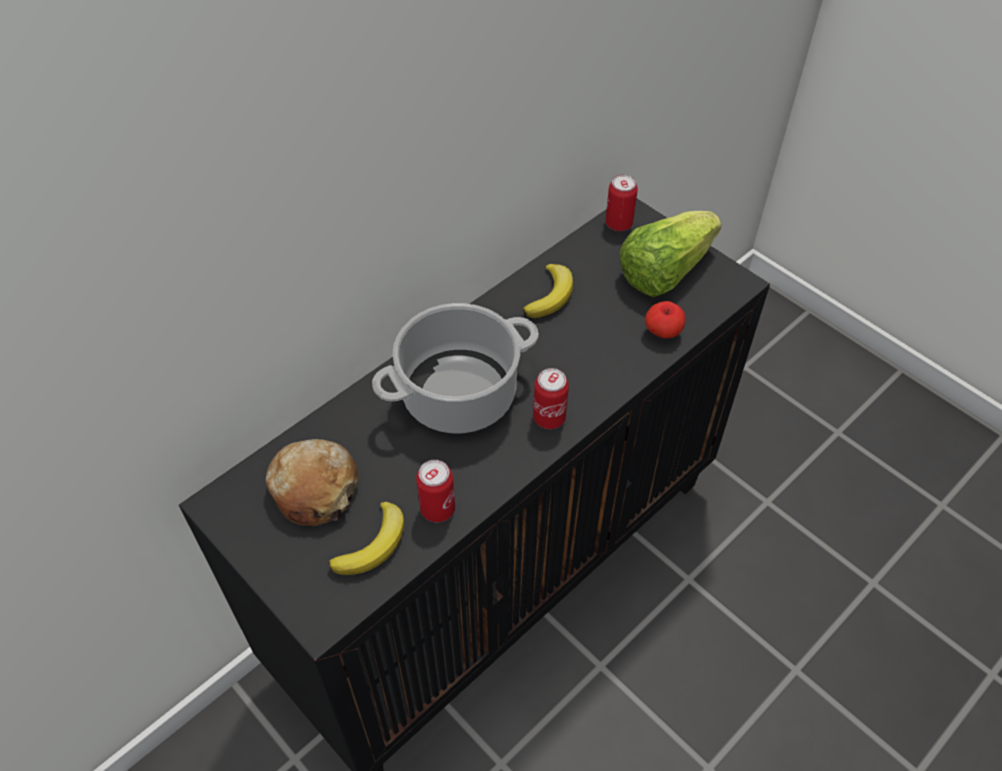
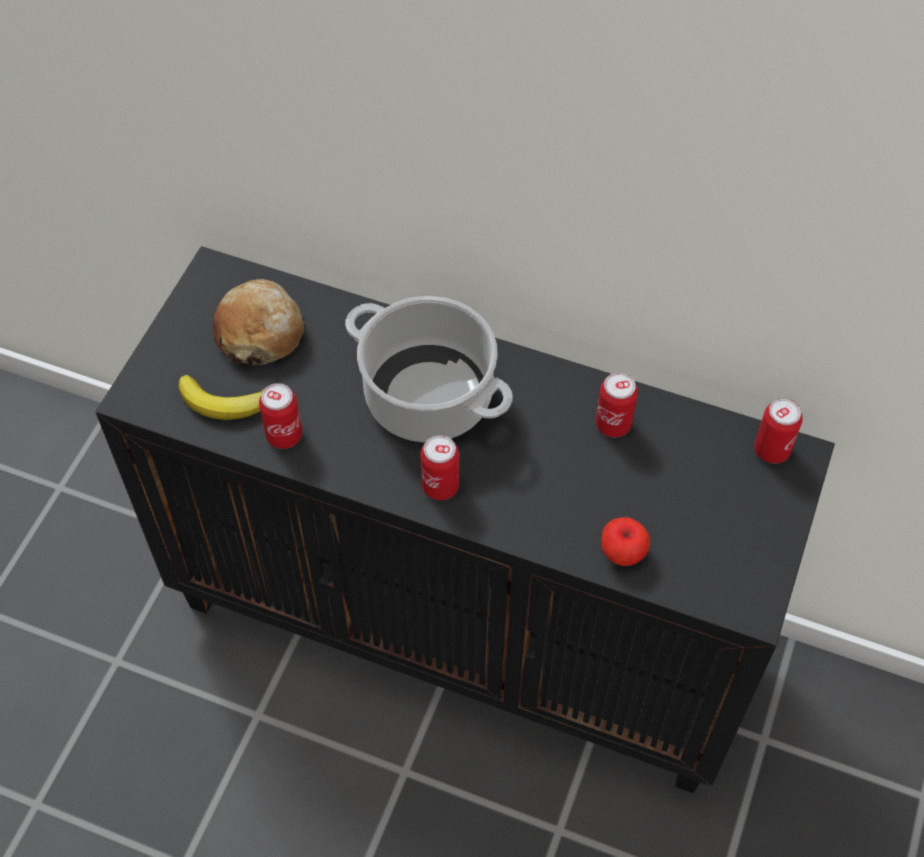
camera: 65 degrees right, 5 degrees up
(550, 295) = (613, 424): banana -> can
(664, 271) = (721, 523): lettuce -> none

